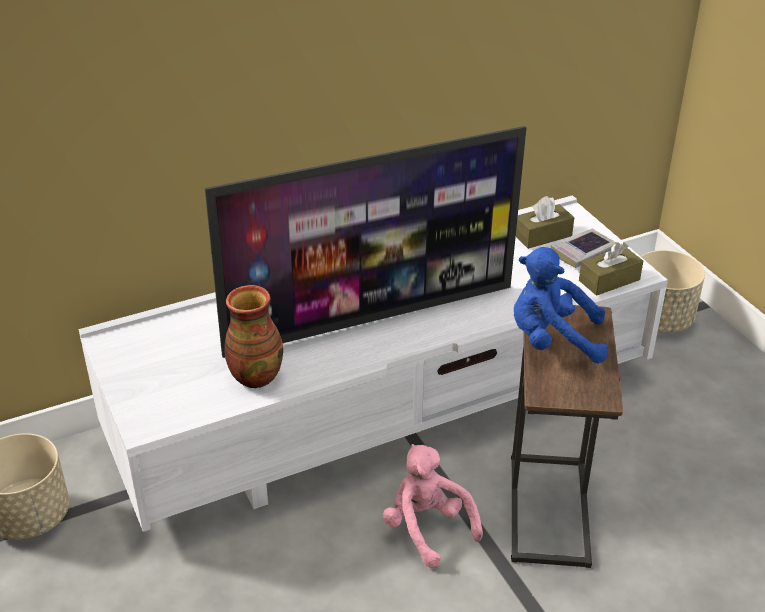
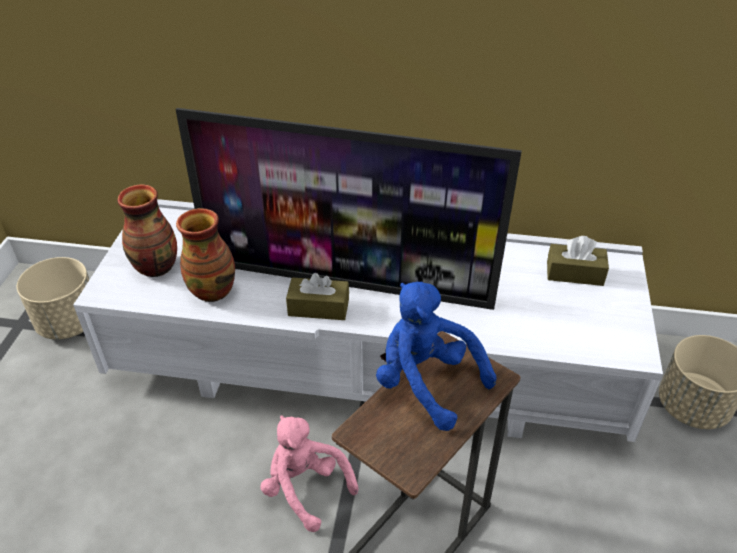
camera: 35 degrees right, 5 degrees up
(175, 381) = (157, 267): none -> vase
(427, 528) = (305, 488): pink plush toy -> pink plush toy turned 45 degrees counterclockwise
(583, 253) = (598, 307): book -> none
(609, 280) = (598, 346): brown tissue box -> brown tissue box (318, 307)

